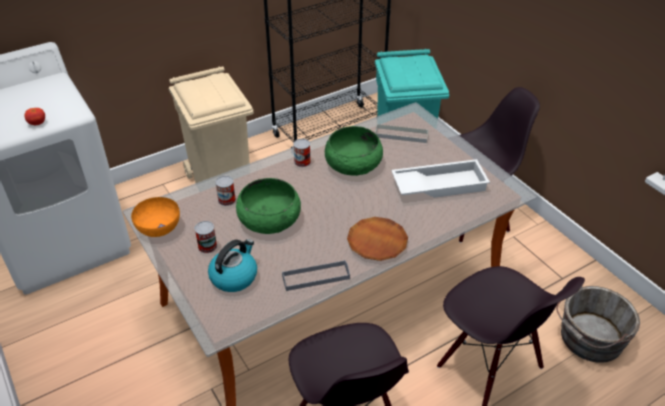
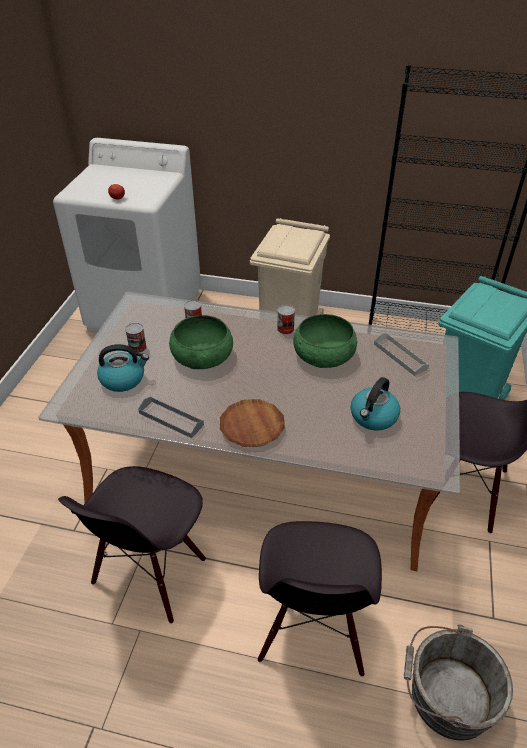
camera: 45 degrees right, 0 degrees up
(159, 227) = (129, 315): orange bowl -> none
(439, 184) = (373, 417): white tray -> kettle

